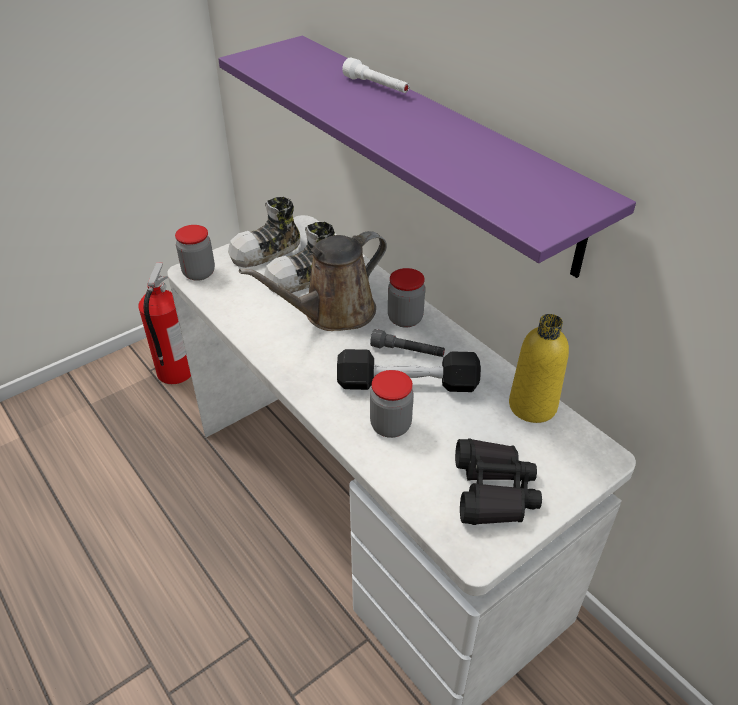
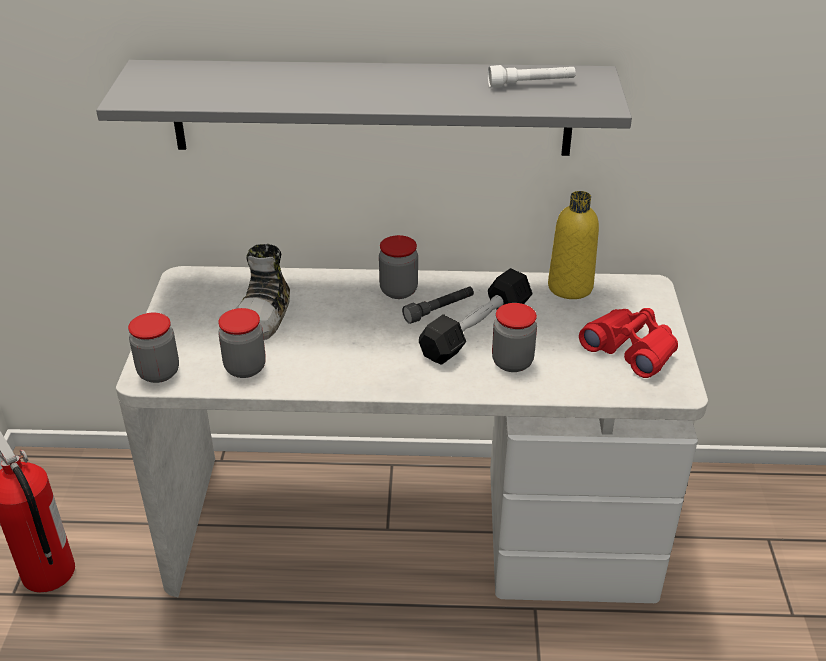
camera: 50 degrees left, 5 degrees down
(240, 302) = (245, 368): none -> jar
(266, 251) = (191, 316): shoe -> none
(333, 313) = (338, 323): brown watering can -> none
(376, 87) = (300, 71): white flashlight -> white flashlight (531, 84)
(435, 147) = (371, 108): purple shelf -> grey shelf
(493, 491) = (631, 350): black binoculars -> red binoculars

